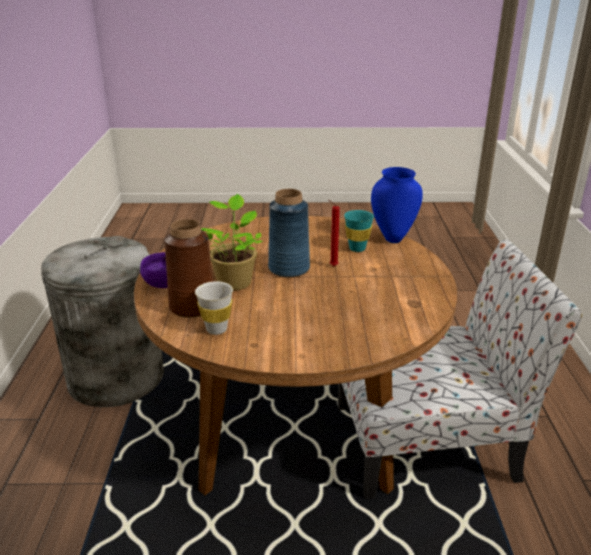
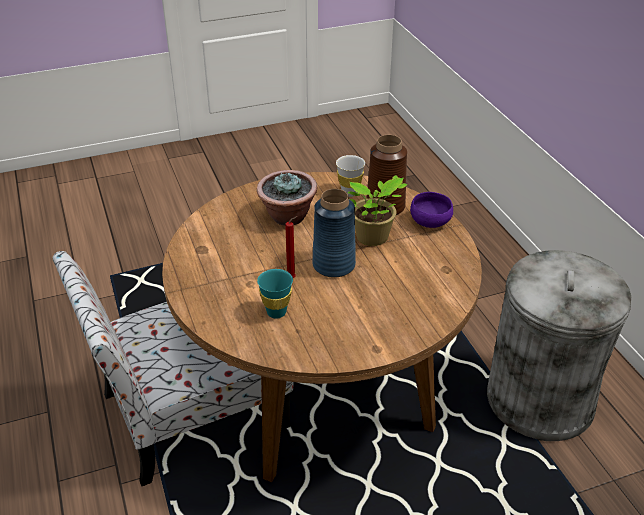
camera: 160 degrees right, 10 degrees up
(307, 316) = (288, 217): none -> potted plant
(393, 239) = (239, 340): blue vase -> none

